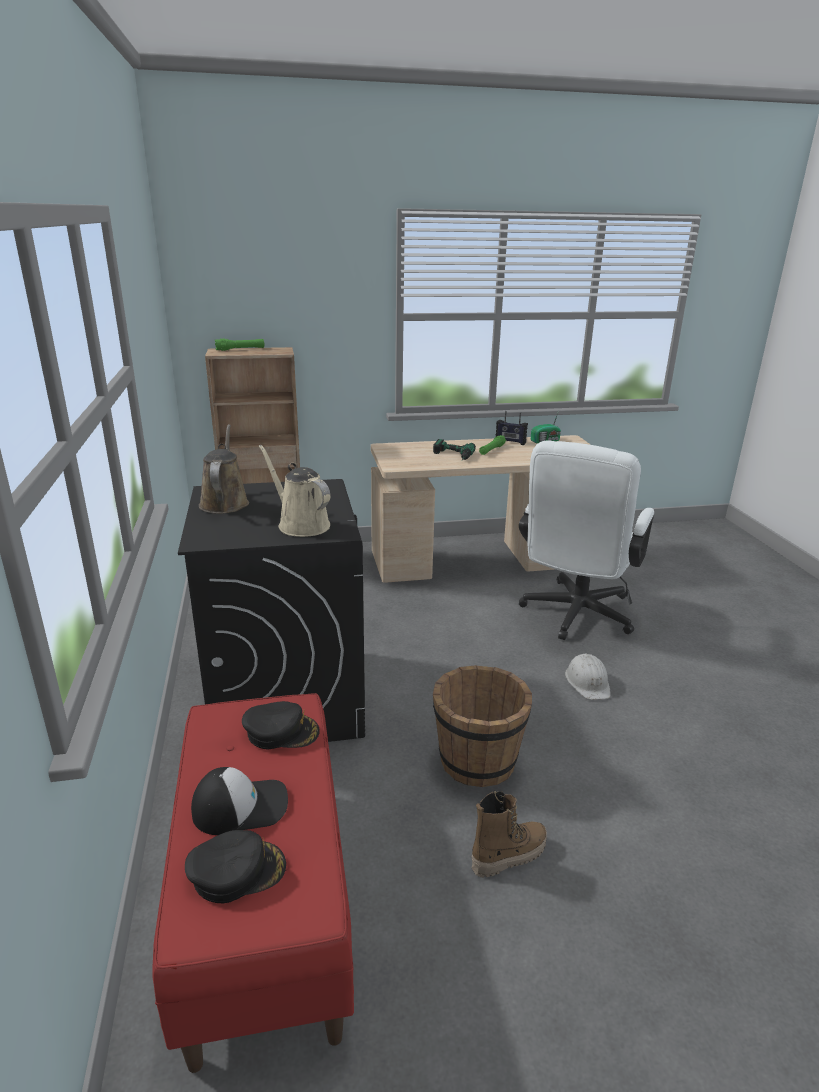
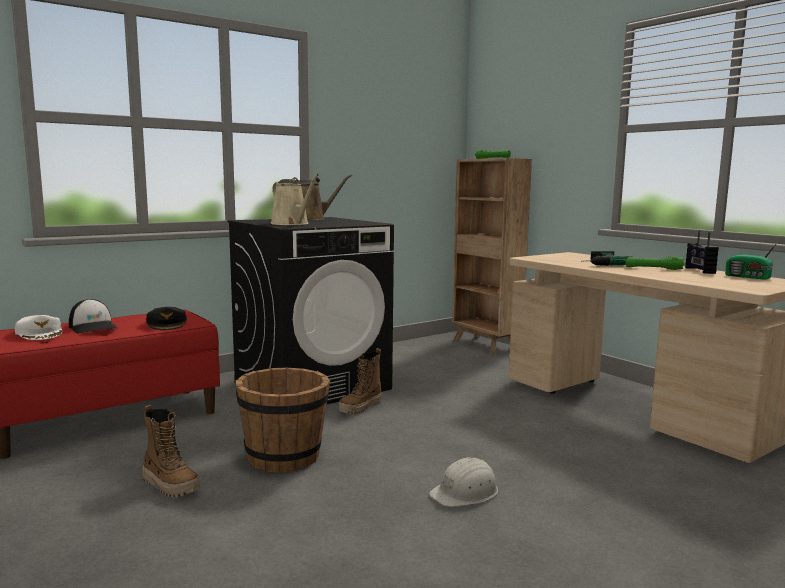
camera: 65 degrees right, 15 degrees down
(237, 871) = (40, 333): black cap -> white cap
(300, 524) = (292, 224): beige watering can -> beige watering can turned 120 degrees clockwise
(384, 682) = (360, 408): none -> boot
(574, 616) = (599, 470): white office chair -> none

